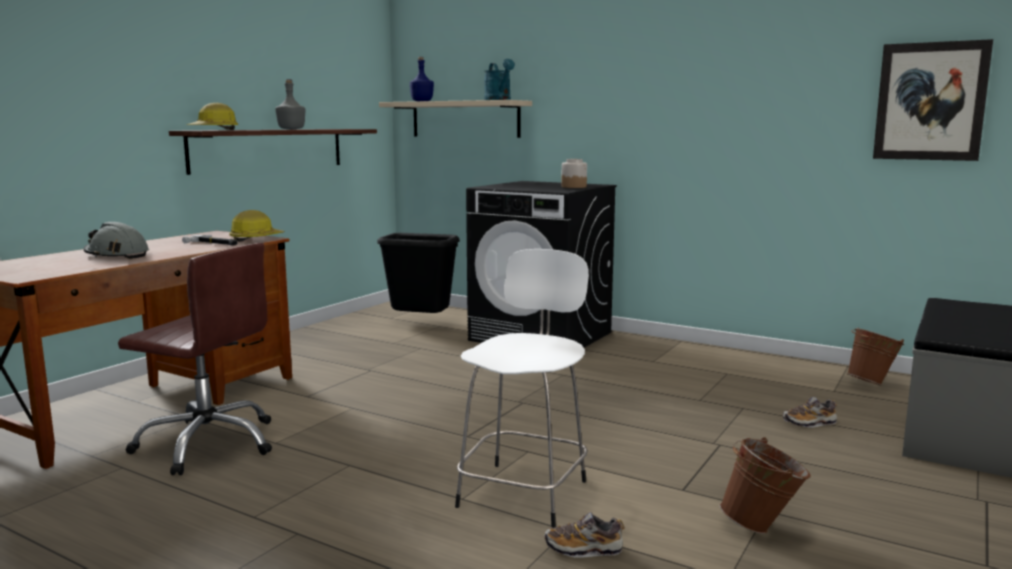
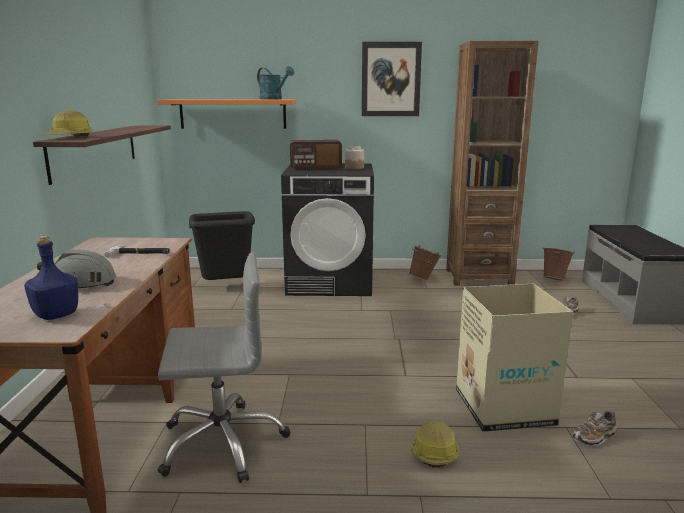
camera: 30 degrees left, 5 degrees up
(208, 443) = (222, 442): brown office chair -> grey office chair
(256, 238) = (163, 242): hard hat -> hard hat (434, 451)
(292, 129) = (115, 130): grey bottle -> none
(421, 101) = (196, 99): blue bottle -> blue bottle (55, 315)
(465, 119) = (233, 114): beige shelf -> orange shelf
(525, 491) = (503, 407): white stool -> cardboard box
(526, 185) = (316, 168): none -> radio
(750, 362) = (479, 277): none -> brown bookcase
(762, 527) = (645, 389): brown bucket -> brown bucket (424, 279)
(930, 101) = (576, 104): picture -> picture (391, 79)

